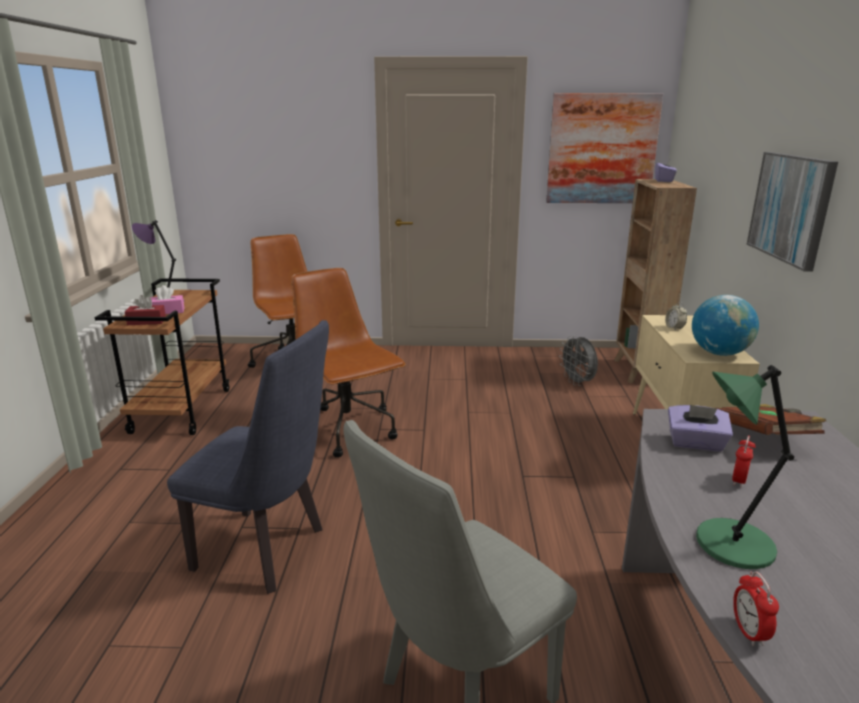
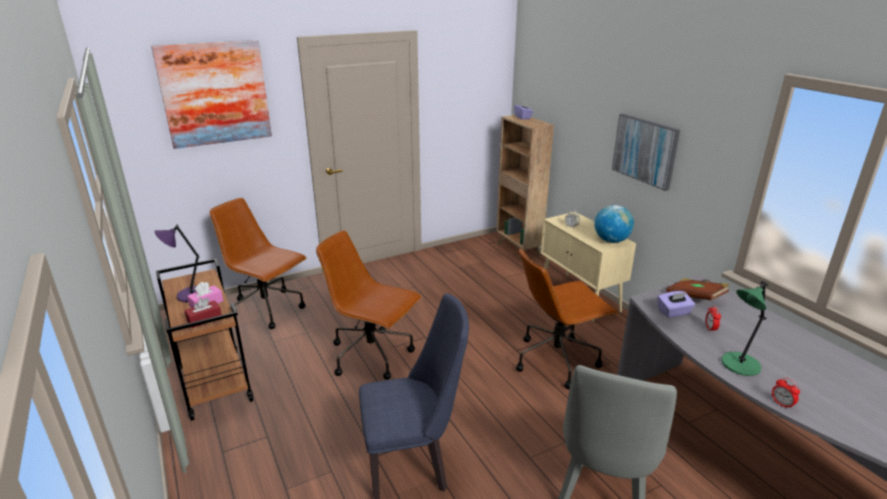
camera: 30 degrees left, 5 degrees up
(568, 503) = (557, 360): none -> brown office chair
(577, 382) = (489, 269): grey fan -> none
(602, 149) = (471, 95): picture -> picture (215, 94)

